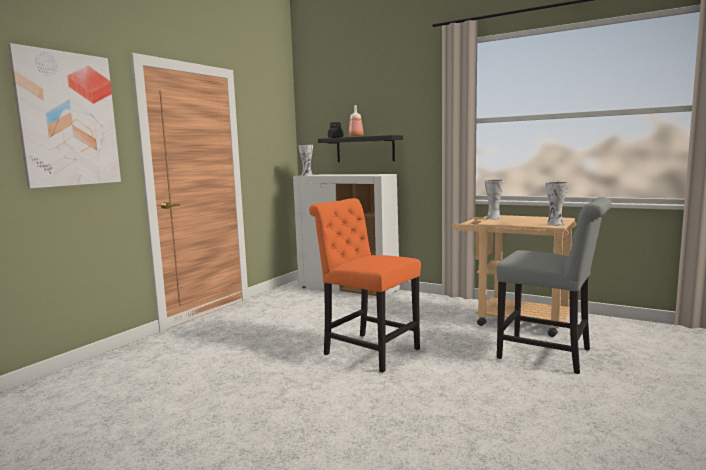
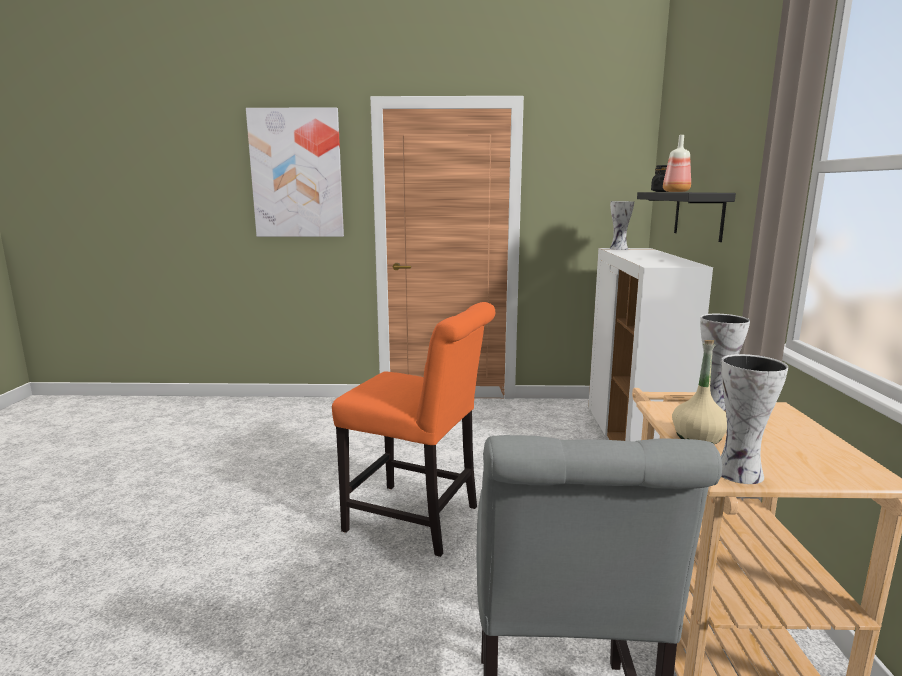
camera: 60 degrees right, 5 degrees up
(367, 351) = (418, 520): orange chair -> orange chair turned 105 degrees clockwise
(522, 223) = (697, 437): none -> beige bottle

